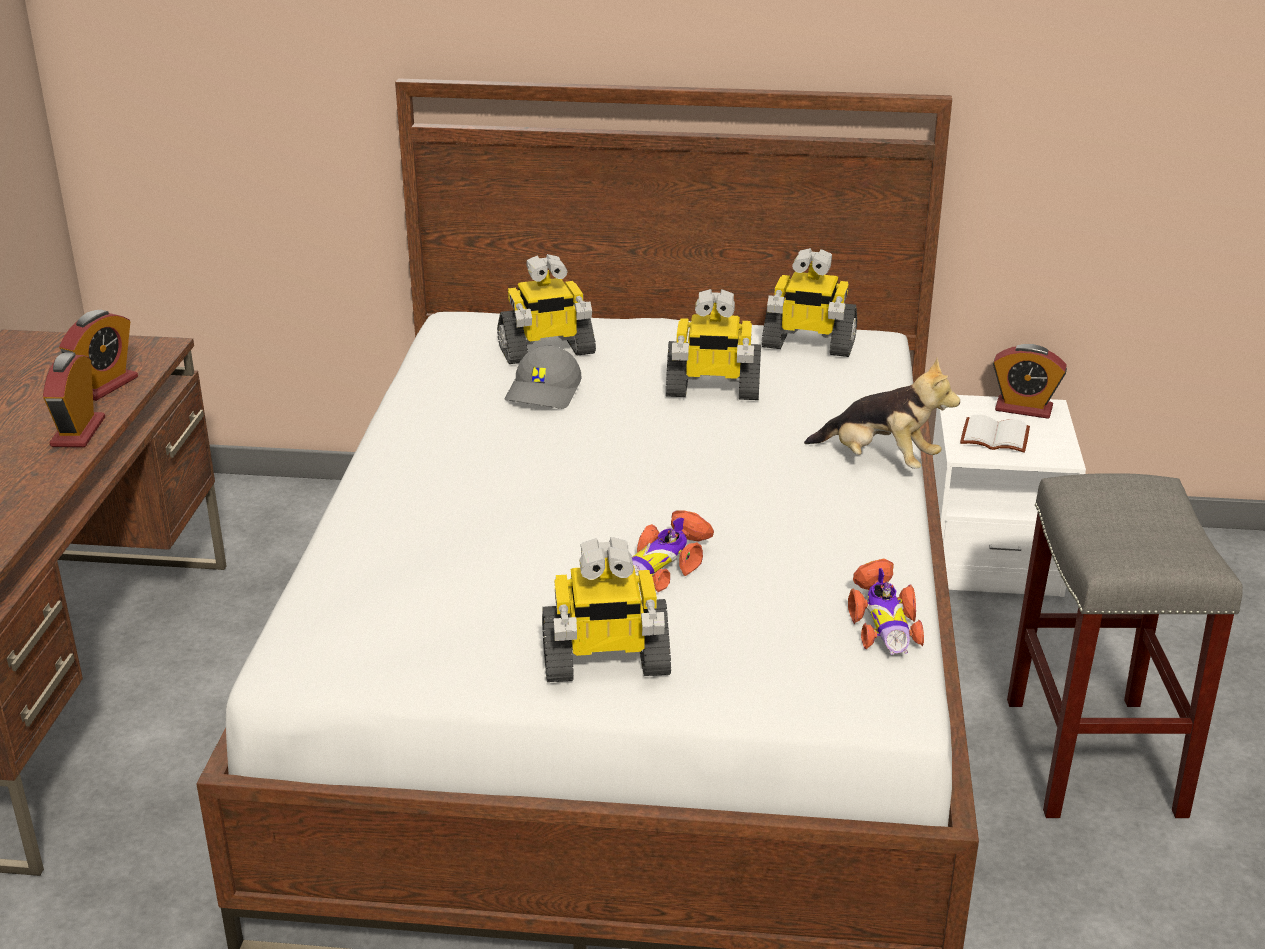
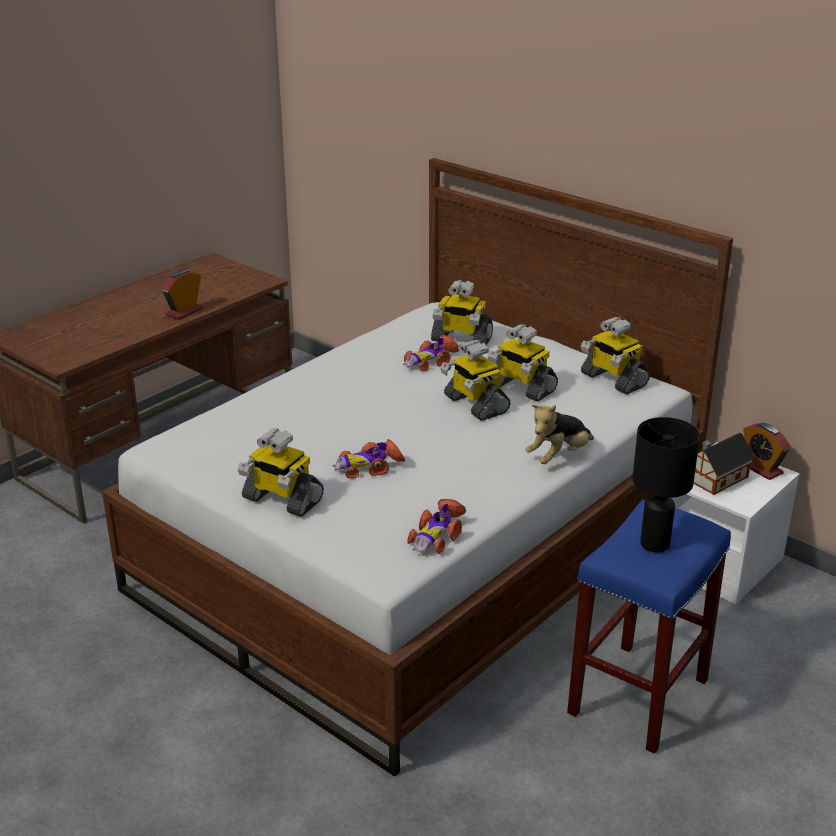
camera: 35 degrees right, 0 degrees up
(105, 385) = (221, 293): alarm clock -> none
(545, 393) = (430, 361): grey cap -> toy car
(685, 430) = (475, 404): none -> toy robot
(879, 460) = (559, 456): plush toy -> plush toy turned 75 degrees clockwise
(993, 438) = (715, 479): white book -> toy house
(1091, 755) = (638, 695): grey stool -> blue stool
(1137, 525) = (654, 544): none -> black table lamp

